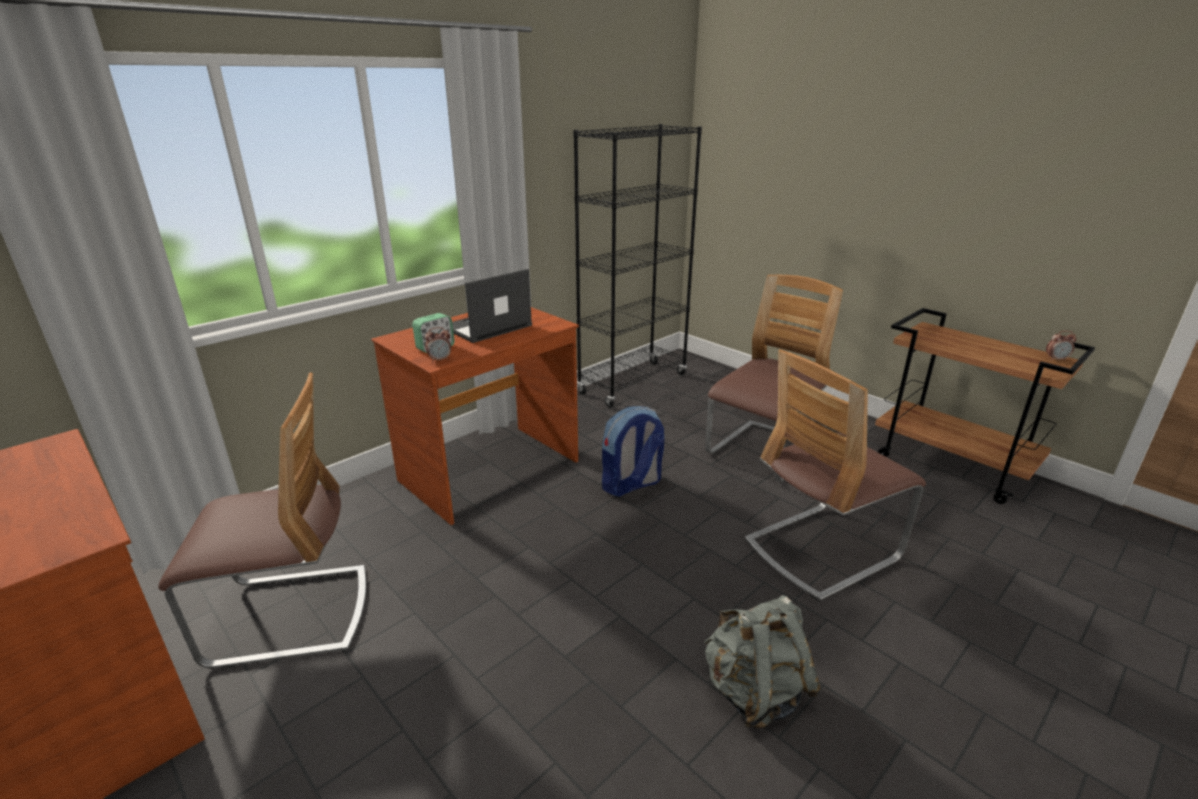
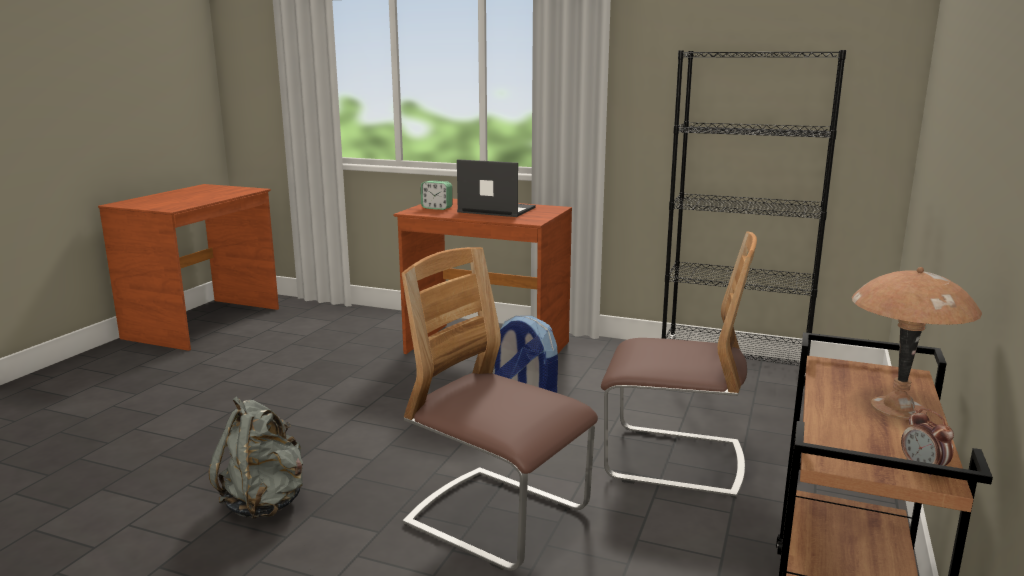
camera: 65 degrees right, 10 degrees down
(290, 616) = (284, 339): chair -> none
(440, 359) = (416, 211): alarm clock -> none
(979, 342) = (899, 408): none -> brown table lamp

